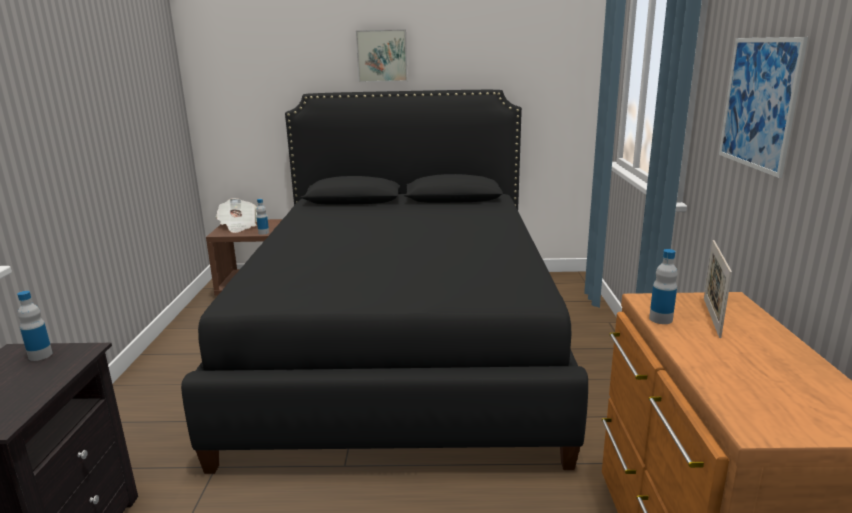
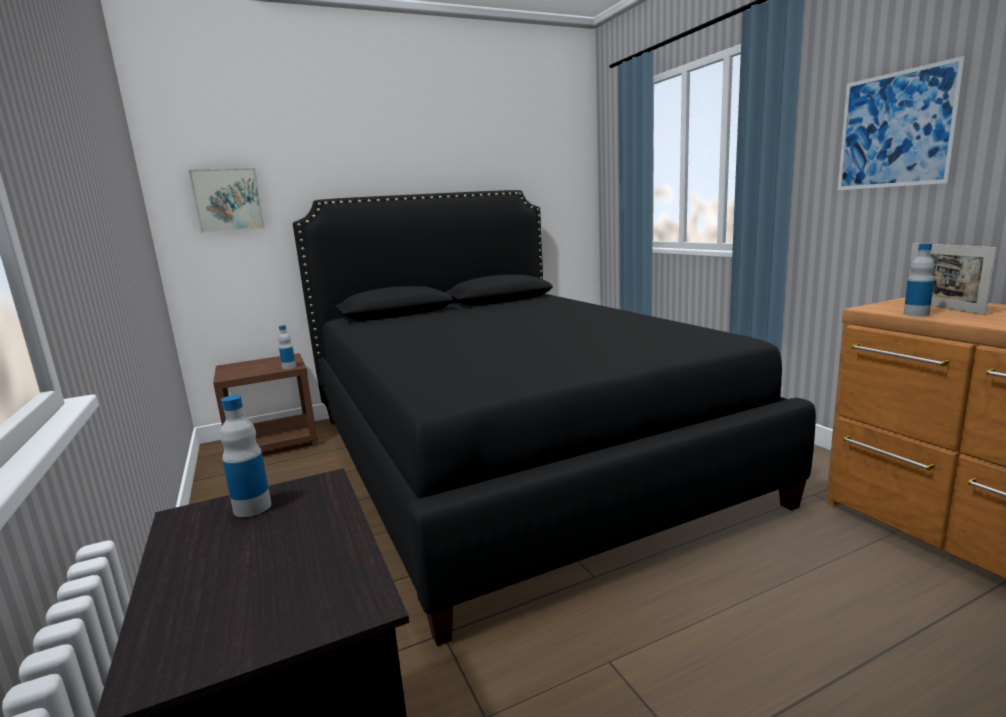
camera: 25 degrees left, 5 degrees down
(238, 226) = (245, 367): newspaper -> none
(382, 56) = (397, 158): picture -> picture (228, 200)

